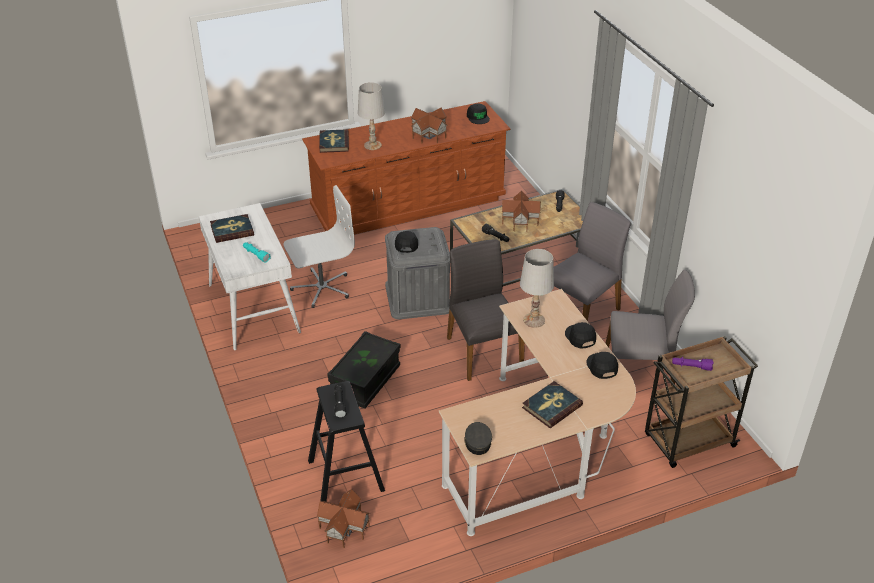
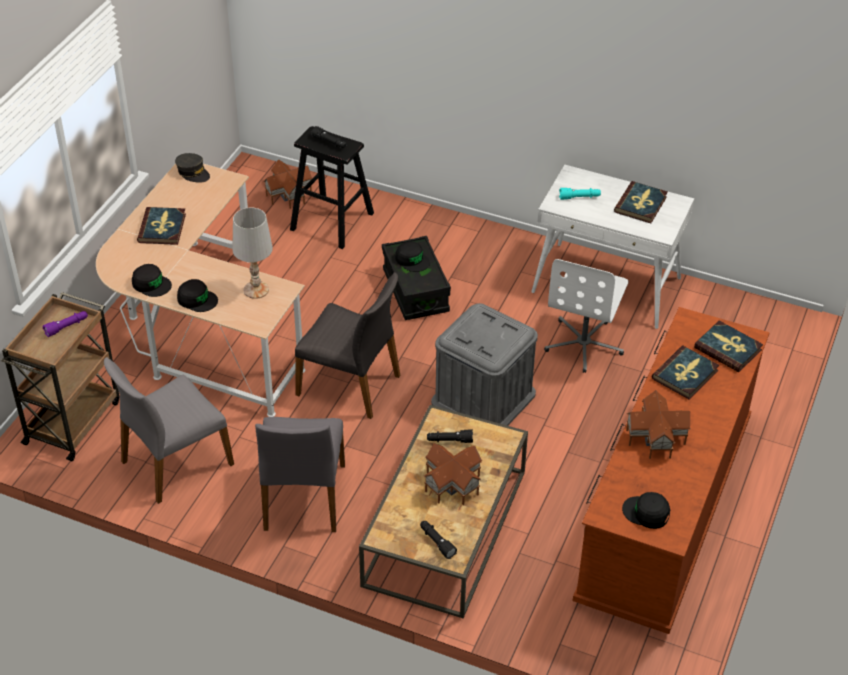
camera: 135 degrees right, 5 degrees up
(372, 145) = (685, 374): white table lamp -> book
(406, 244) = (495, 325): black cap -> black cap (412, 260)

